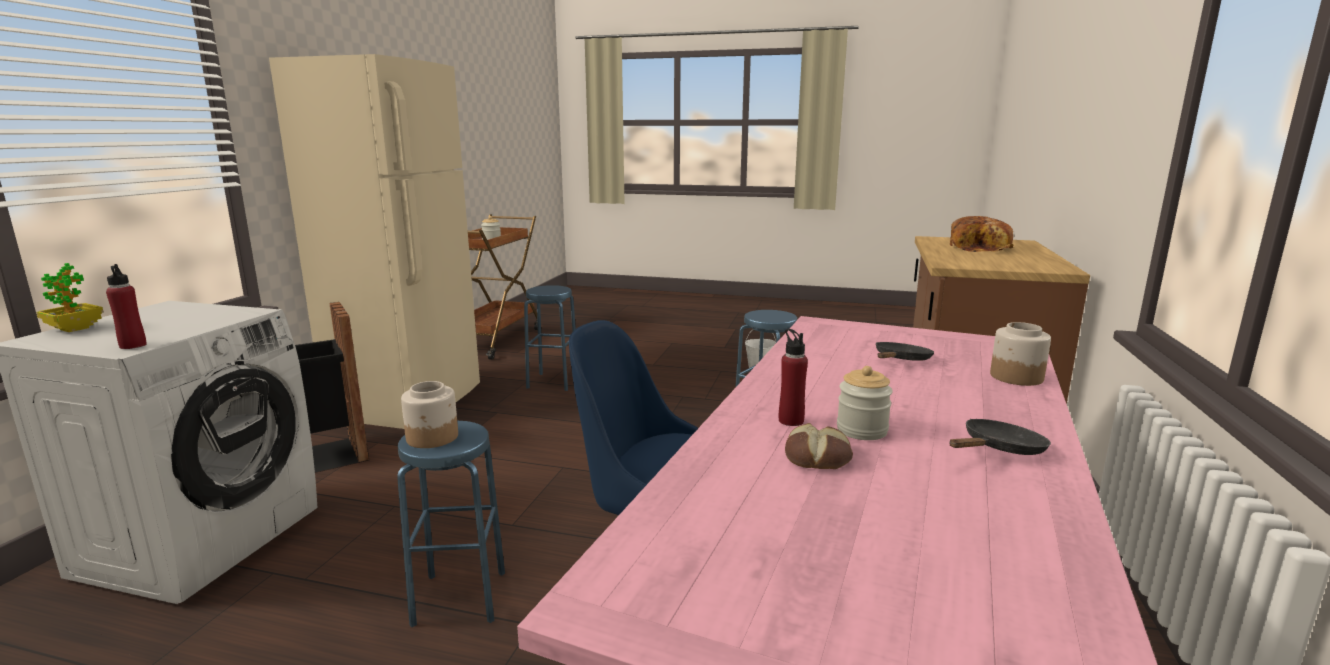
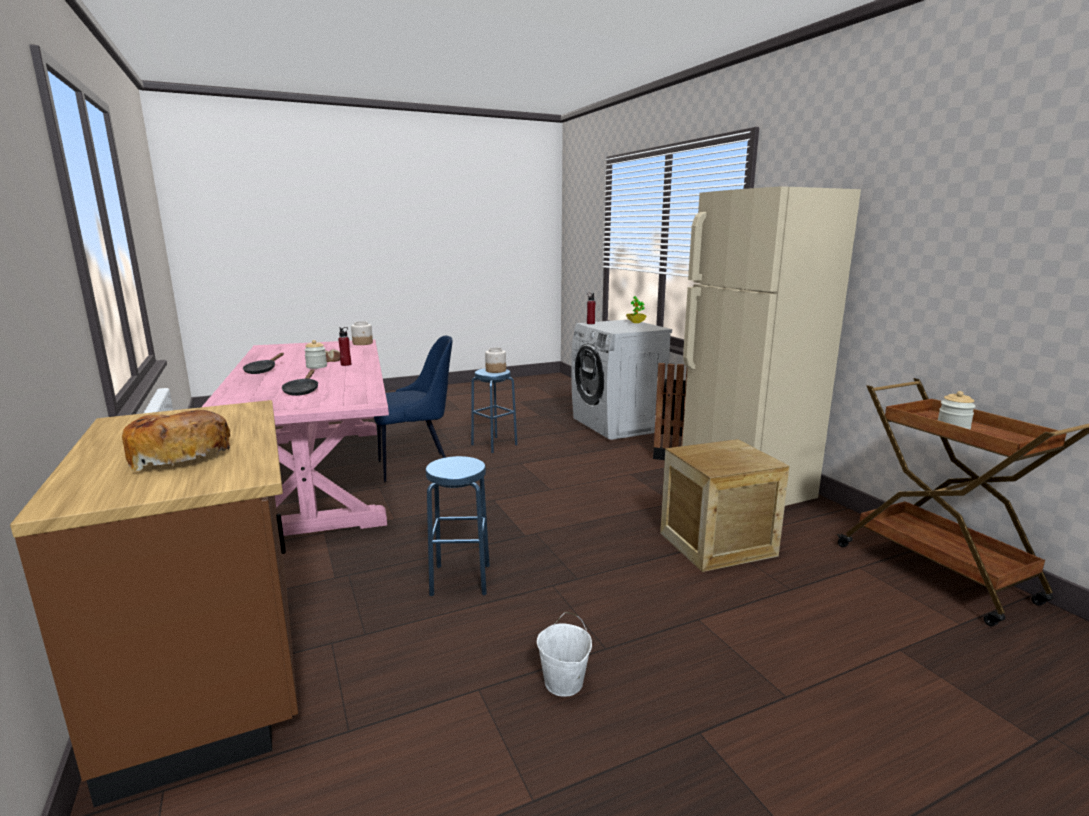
camera: 140 degrees right, 0 degrees up
(553, 382) = (717, 544): blue stool -> crate
(1015, 377) = (234, 394): jar -> jar (363, 343)

